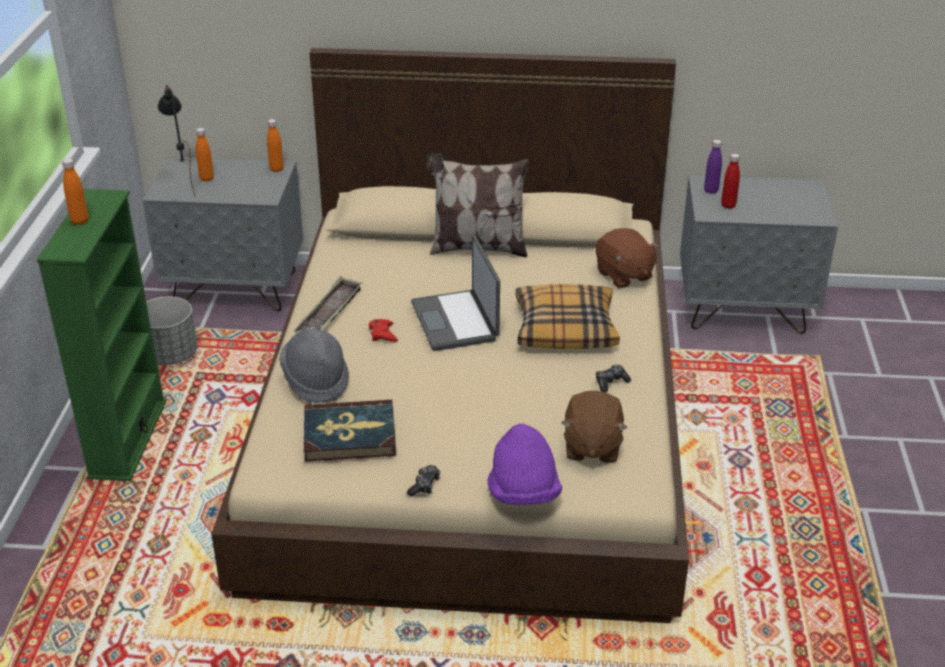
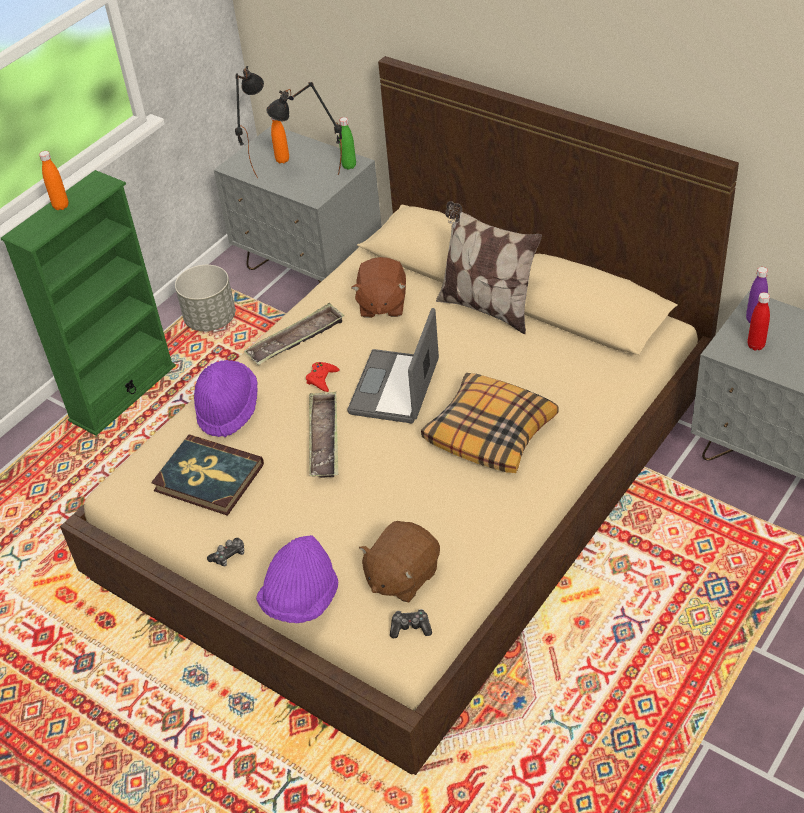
camera: 35 degrees right, 10 degrees up
(251, 185) = (312, 179): none -> black table lamp
(276, 169) = (349, 166): orange bottle -> green bottle
(316, 380) = (228, 409): grey hat -> purple hat
(429, 374) = (324, 439): none -> tray
(611, 382) = (480, 512): game controller -> game controller (410, 627)
(623, 275) = (602, 389): brown plush toy -> brown plush toy (382, 304)

